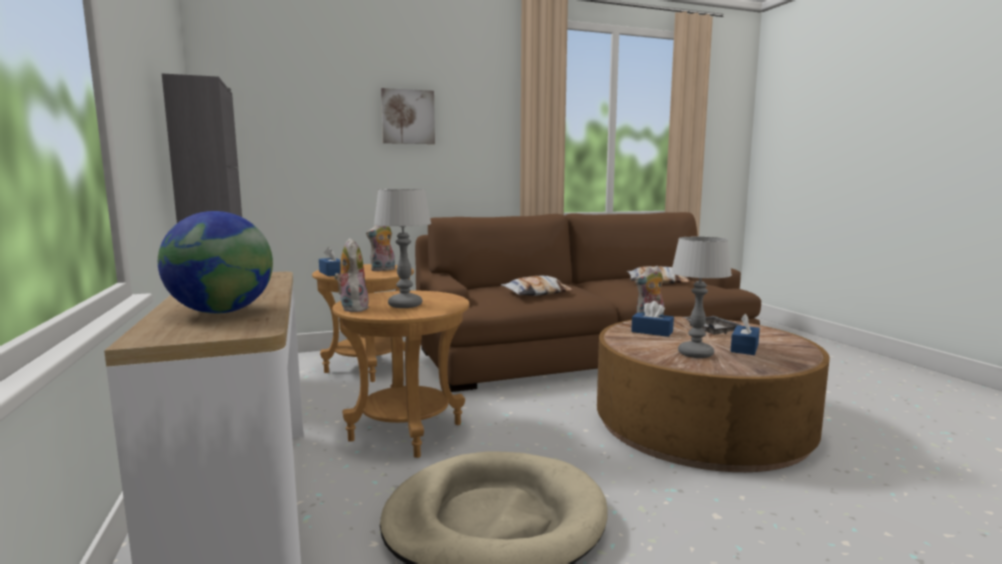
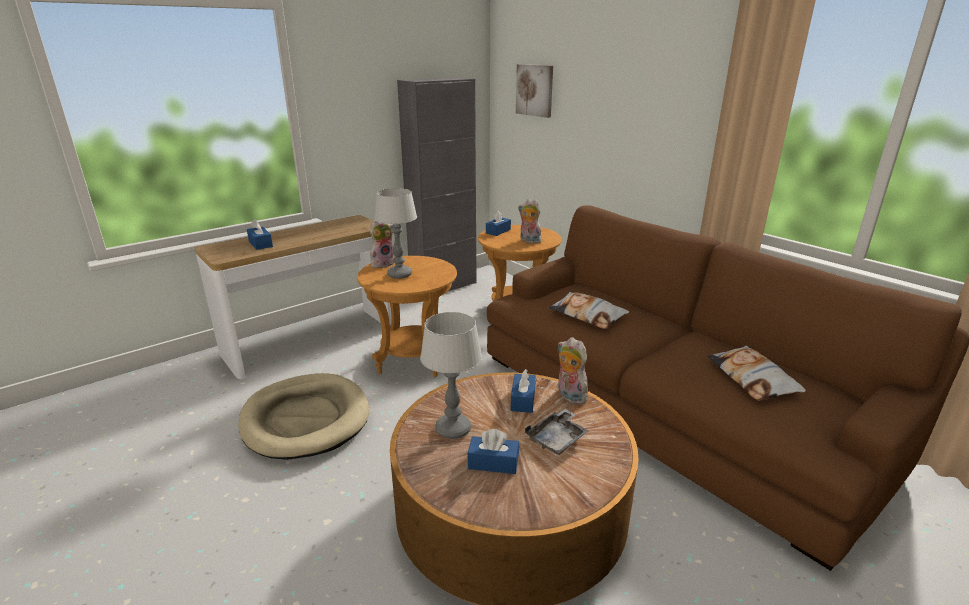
camera: 70 degrees right, 15 degrees up
(222, 312) = (260, 244): globe -> blue tissue box
(408, 117) = (618, 93): picture -> picture (535, 90)

